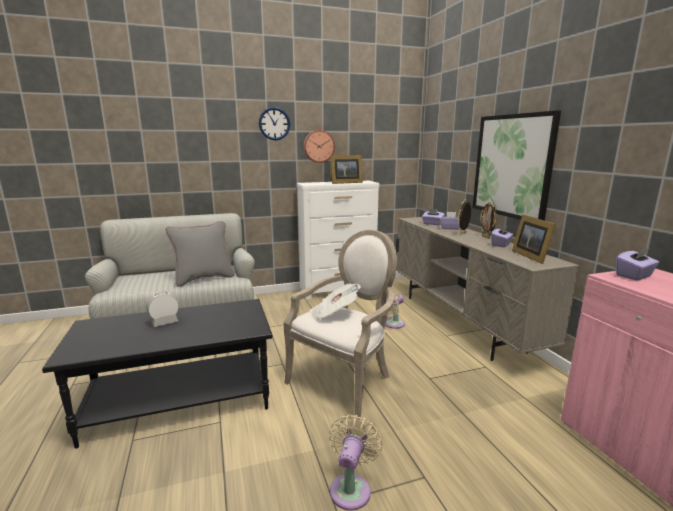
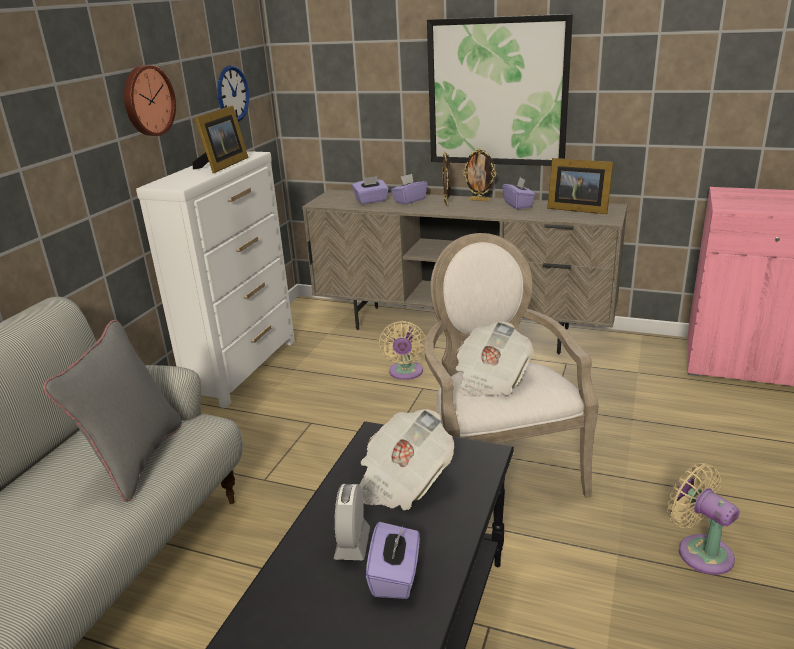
camera: 50 degrees left, 10 degrees up
(217, 318) = (402, 481): none -> newspaper
(274, 124) = (66, 64): wall clock -> wall clock (232, 93)
(634, 276) = (733, 200): purple tissue box -> purple tissue box (395, 576)

